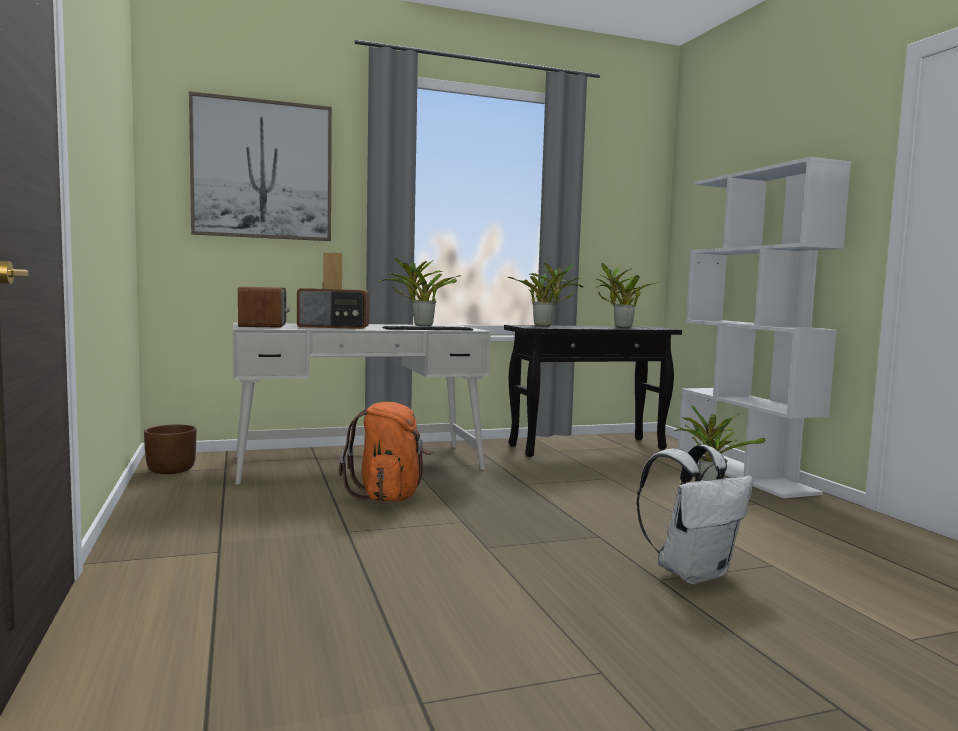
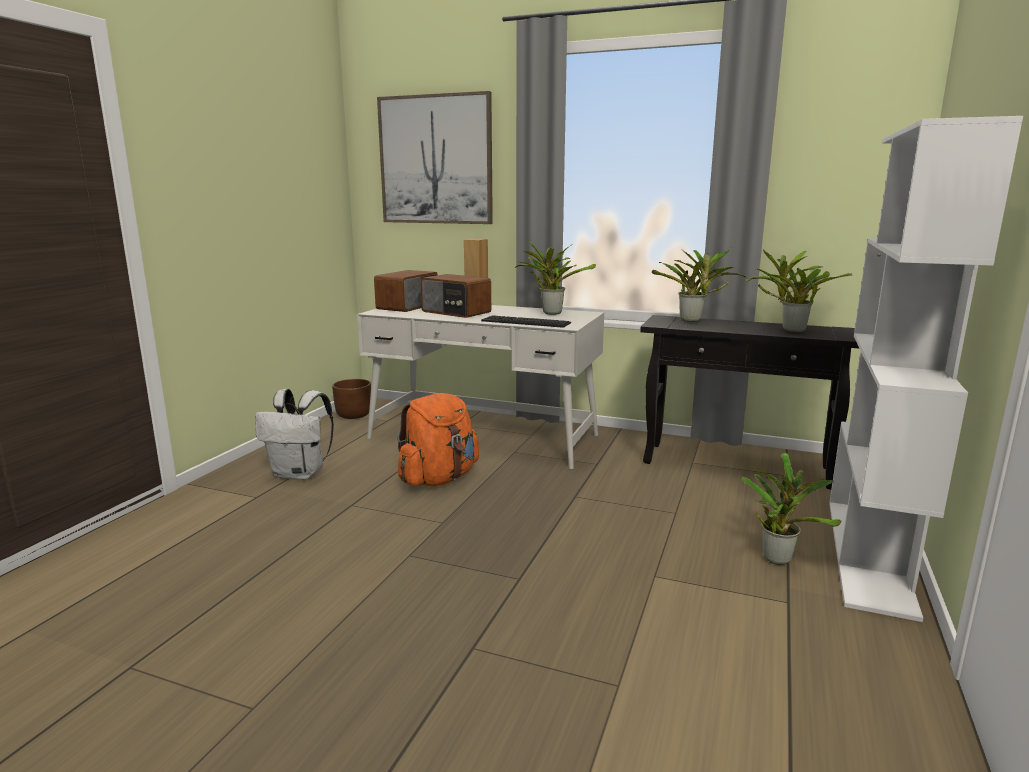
camera: 40 degrees right, 10 degrees up
(692, 573) = (517, 655): white backpack -> white backpack (300, 473)

